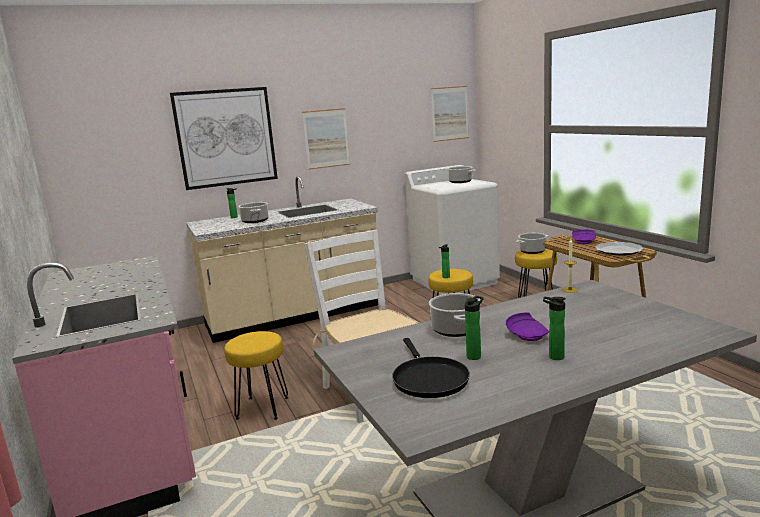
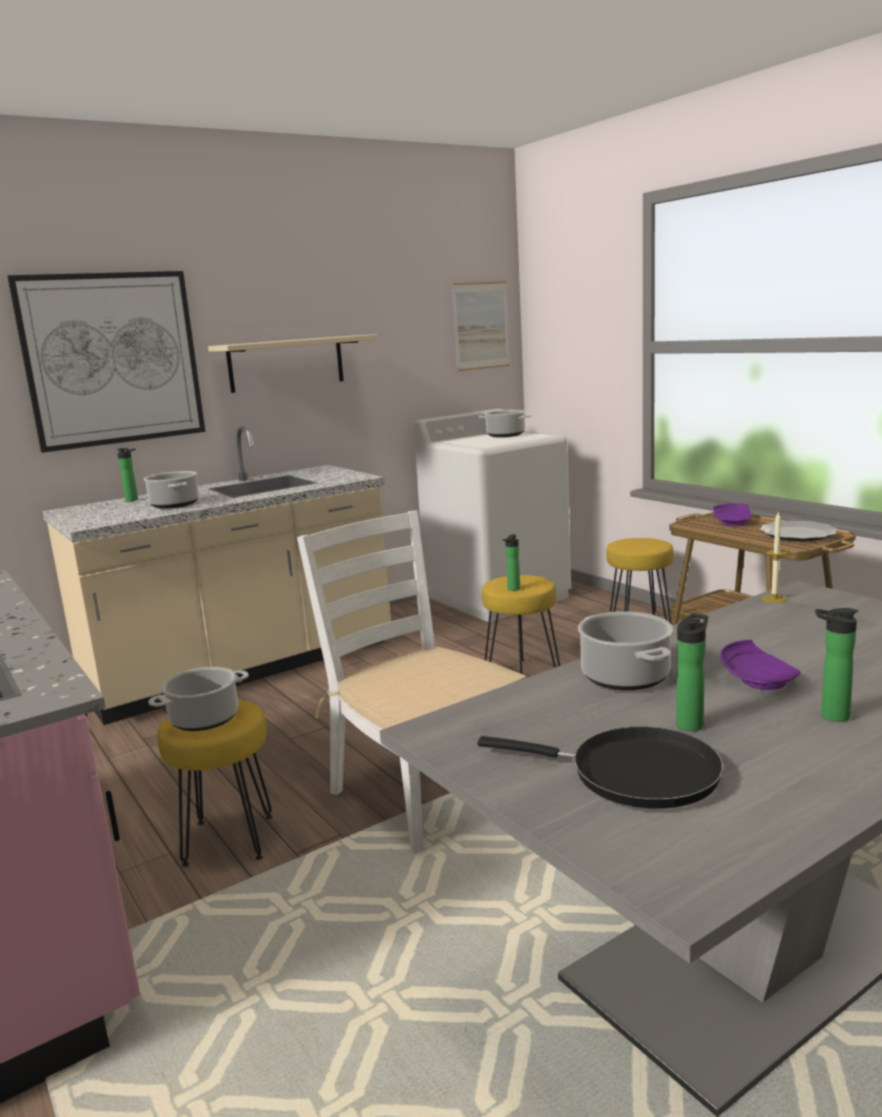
camera: 10 degrees left, 0 degrees up
(326, 138) = (286, 363): picture -> beige shelf
(428, 379) = (633, 774): black frying pan -> black frying pan turned 45 degrees counterclockwise
(532, 251) = (633, 543): cooking pot -> cooking pot (204, 719)

